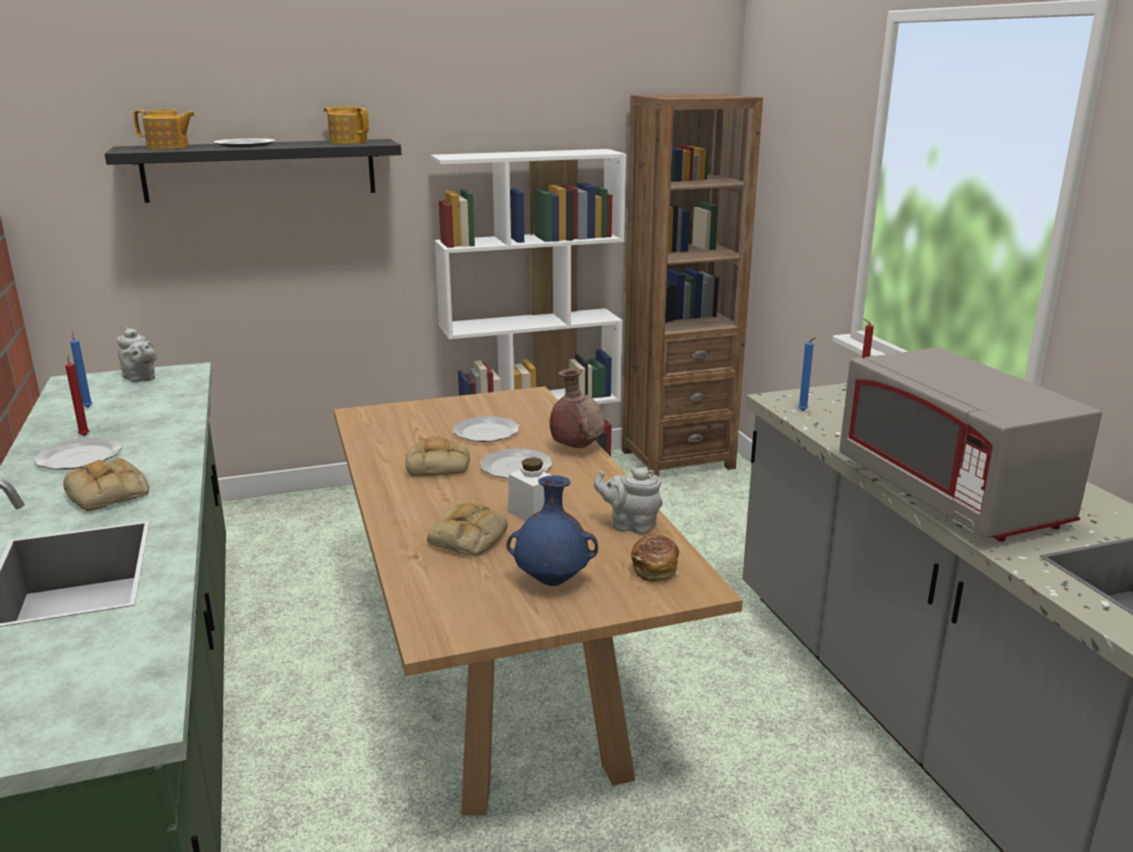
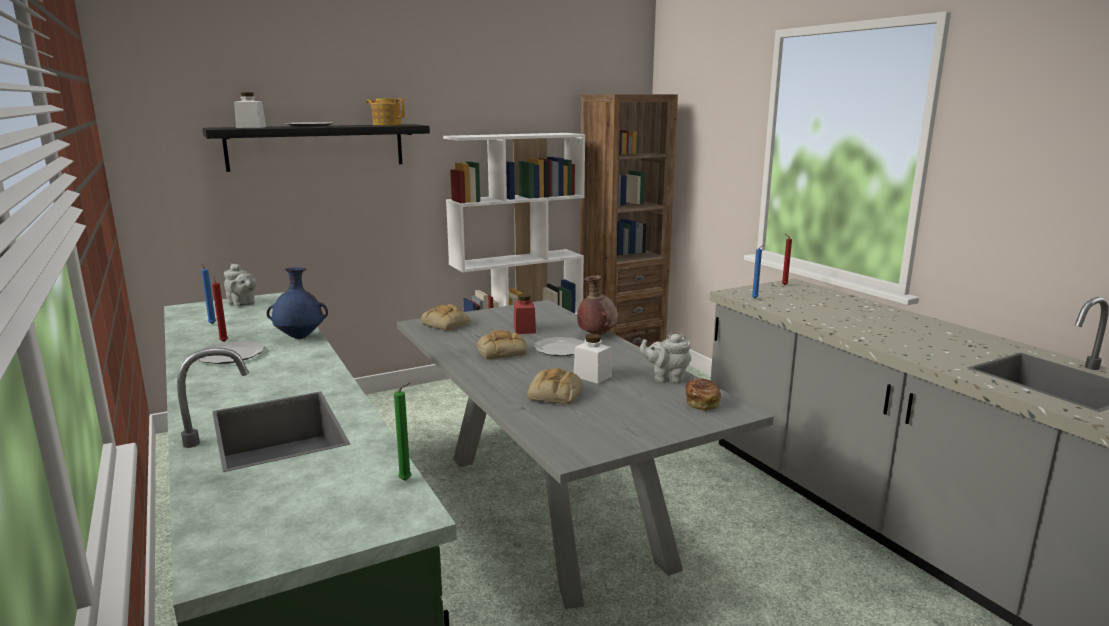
camera: 10 degrees left, 5 degrees down
(109, 494) = (274, 377): bread -> bread (447, 324)
(166, 668) = (407, 480): none -> green candle
(168, 147) = (251, 127): teapot -> white jar
(487, 432) = (524, 329): plate -> red jar
(503, 669) = (554, 507): brown dining table -> grey dining table
(553, 581) = (635, 415): blue vase -> blue vase (300, 337)
(949, 495) = (885, 339): grey microwave -> none

